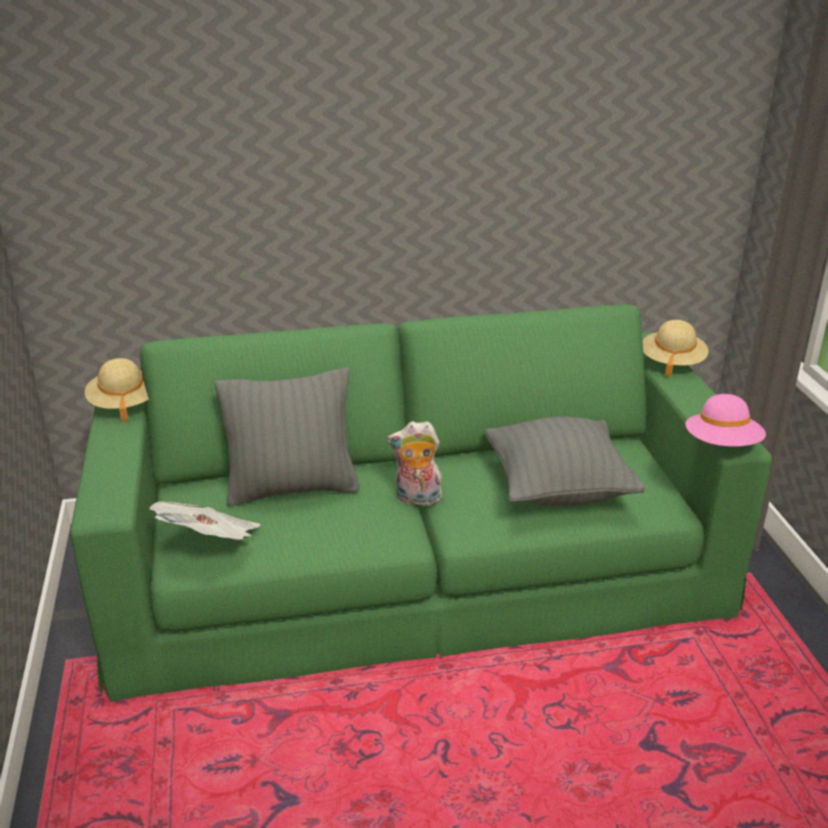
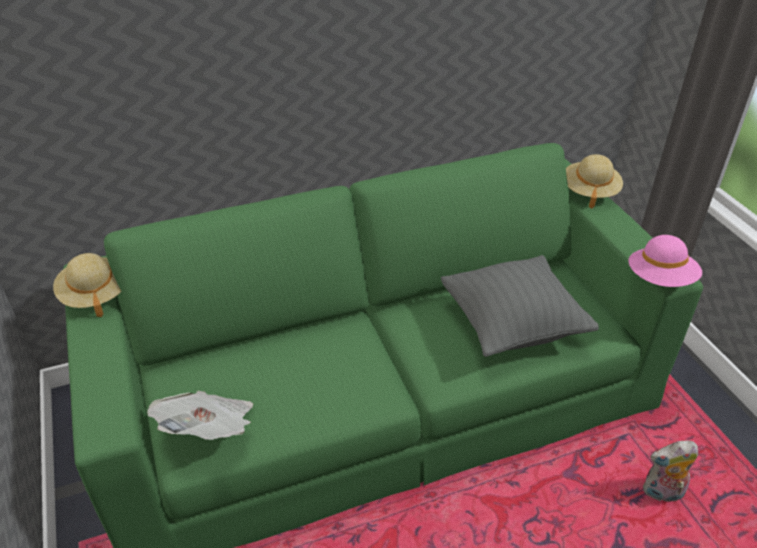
camera: 10 degrees left, 10 degrees up
(292, 488) = (273, 356): grey pillow -> none
(416, 499) = (389, 351): plush toy -> plush toy (662, 493)

